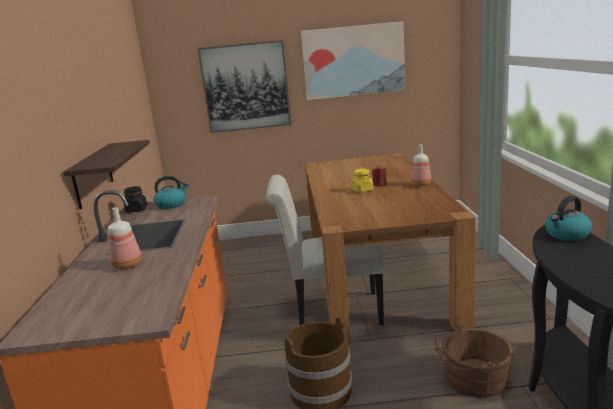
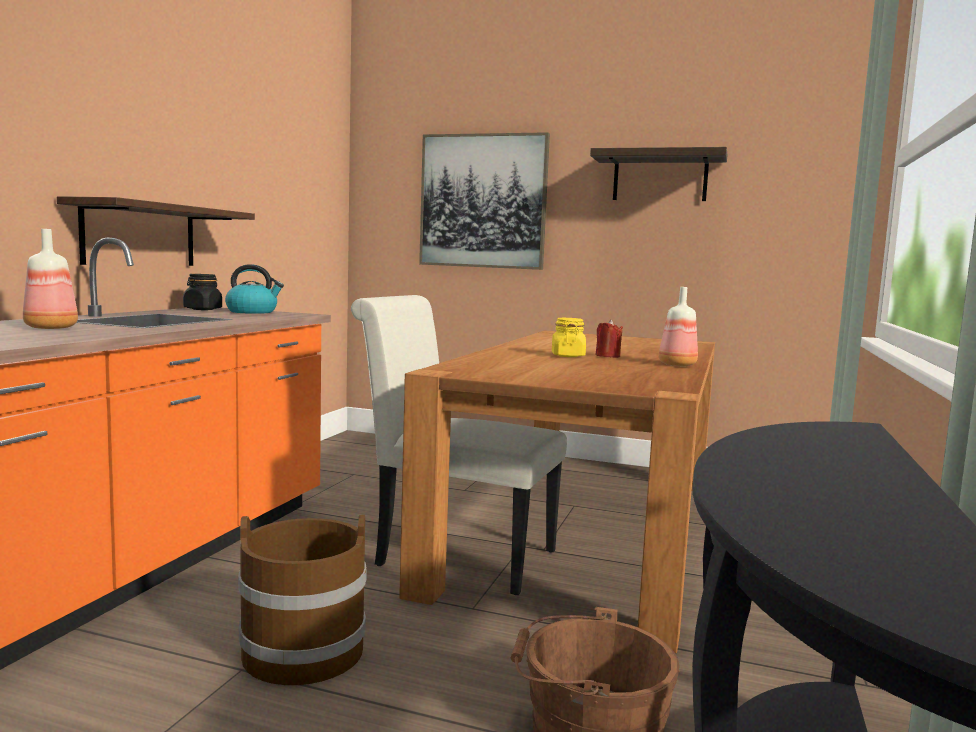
camera: 20 degrees right, 10 degrees down
(353, 61) = (660, 177): picture -> shelf
(567, 234) = (835, 436): kettle -> none

